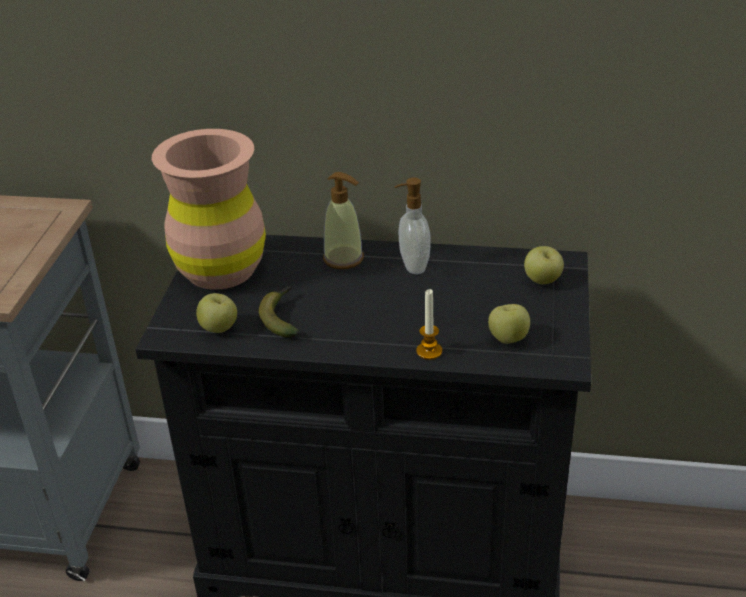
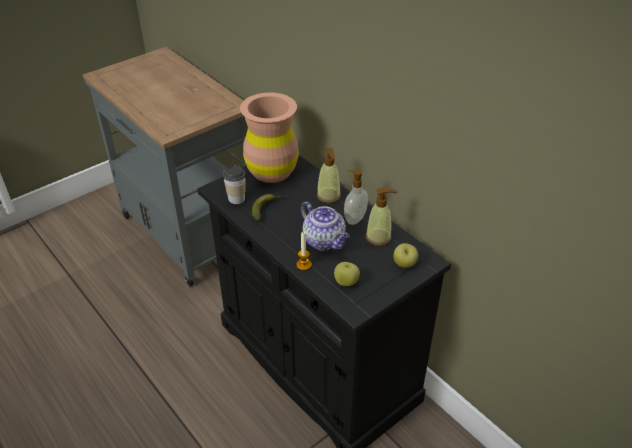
camera: 40 degrees right, 5 degrees up
(219, 328) = (236, 199): apple -> cup
(416, 310) = (325, 241): none -> teapot
(472, 270) = (378, 237): none -> soap dispenser

